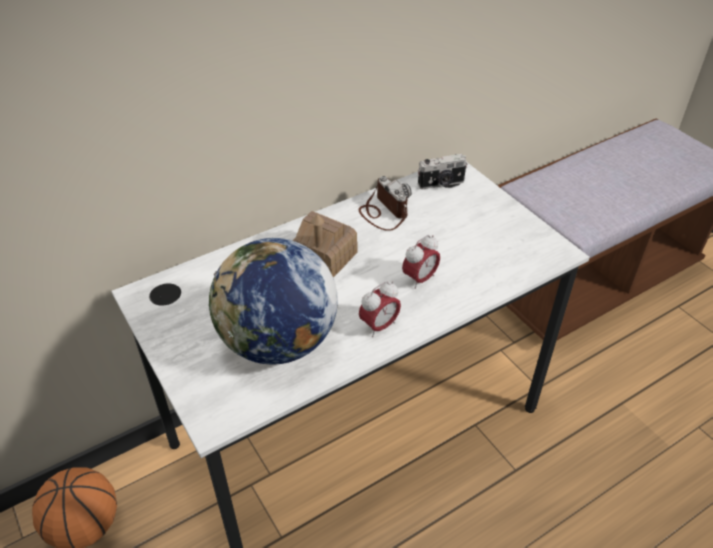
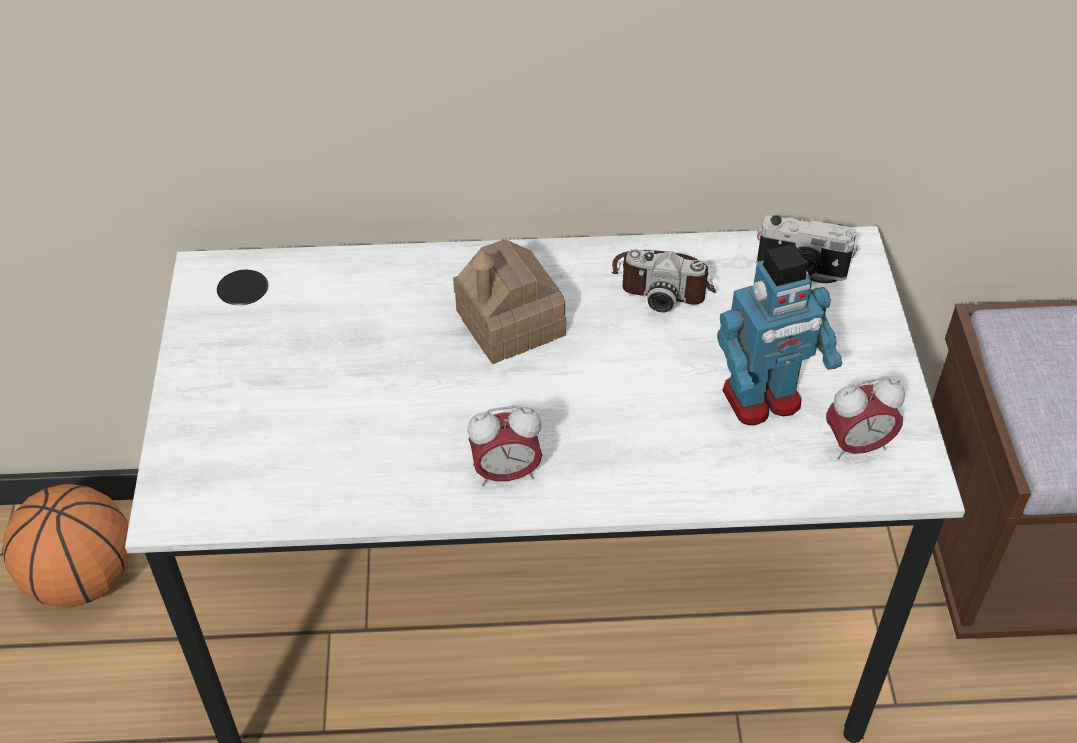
camera: 30 degrees right, 5 degrees up
(278, 343) = (340, 432): globe -> none
(384, 211) = (663, 282): camera -> camera turned 105 degrees clockwise
(419, 279) = (630, 423): alarm clock -> alarm clock (857, 446)
(470, 245) = (762, 399): none -> toy robot

